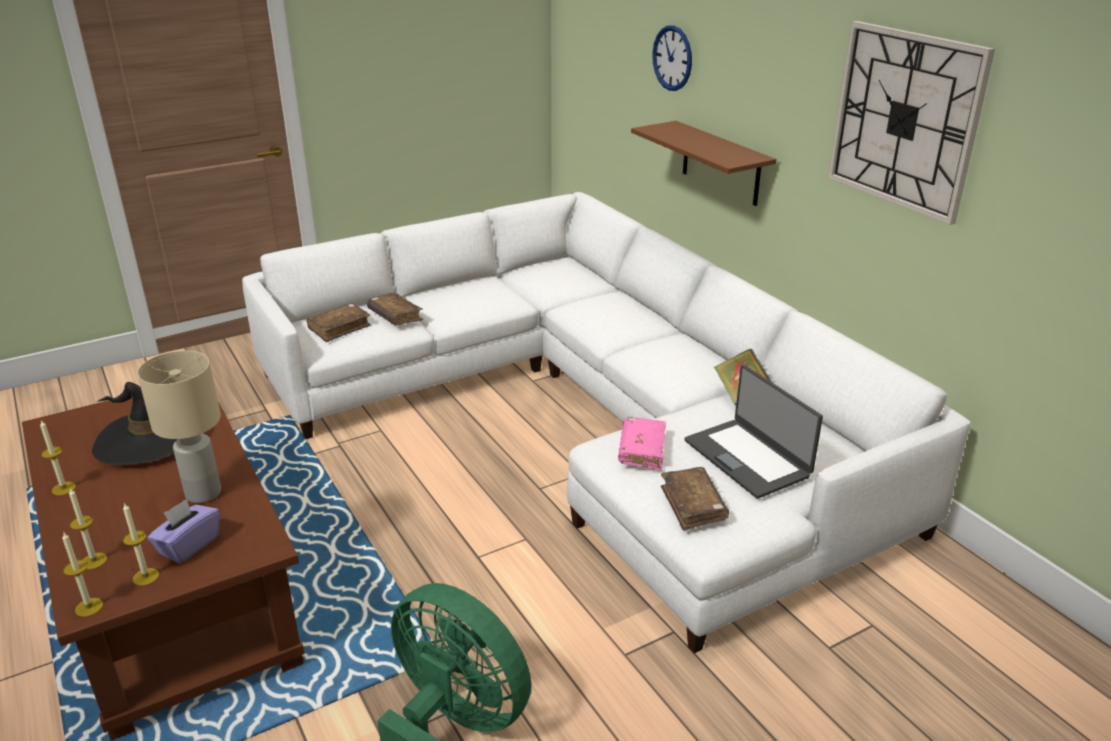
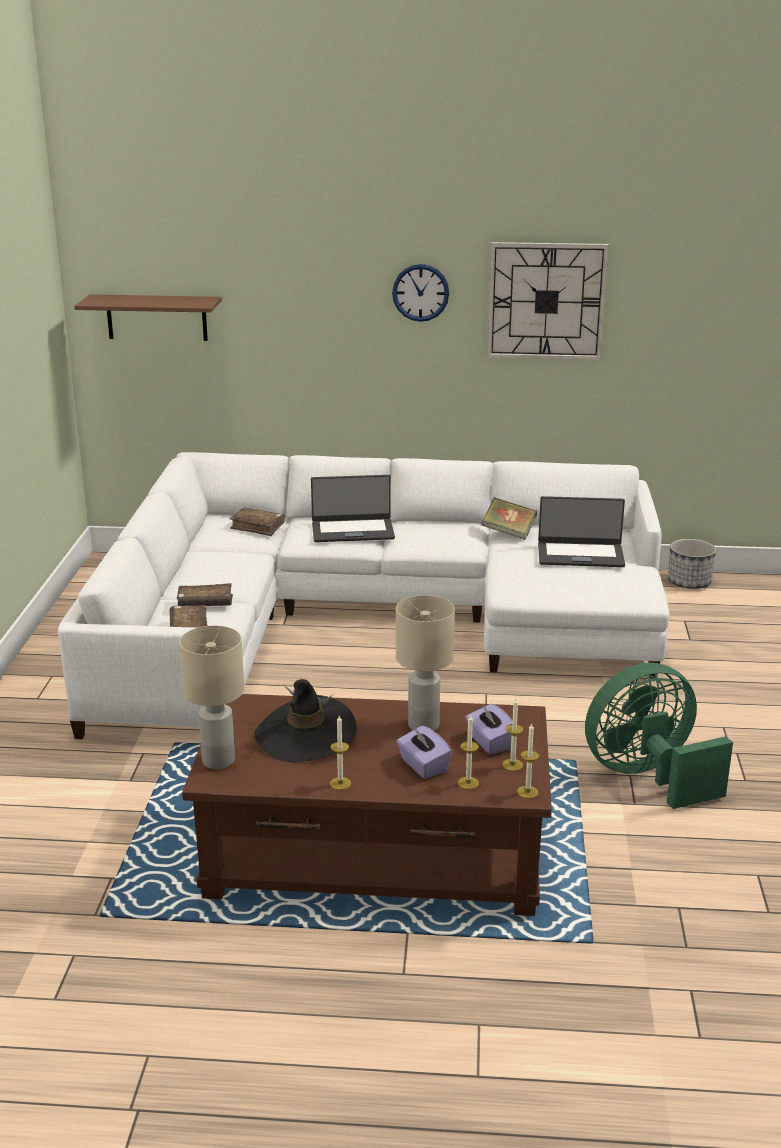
camera: 55 degrees left, 5 degrees down
(79, 417) = (217, 761): none -> beige table lamp
(118, 521) = (423, 766): none -> purple tissue box
(622, 320) = (352, 530): none -> laptop
(642, 450) = (531, 581): pink book -> none
(672, 58) = (280, 302): wall clock -> wall clock (420, 292)
(693, 505) = (607, 587): brown book -> brown book (257, 527)
(721, 163) = (359, 377): brown shelf -> brown shelf (156, 317)
(982, 592) = (689, 582): none -> planter

